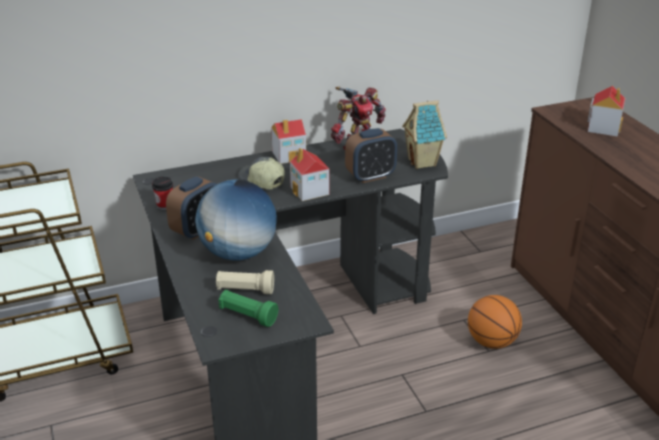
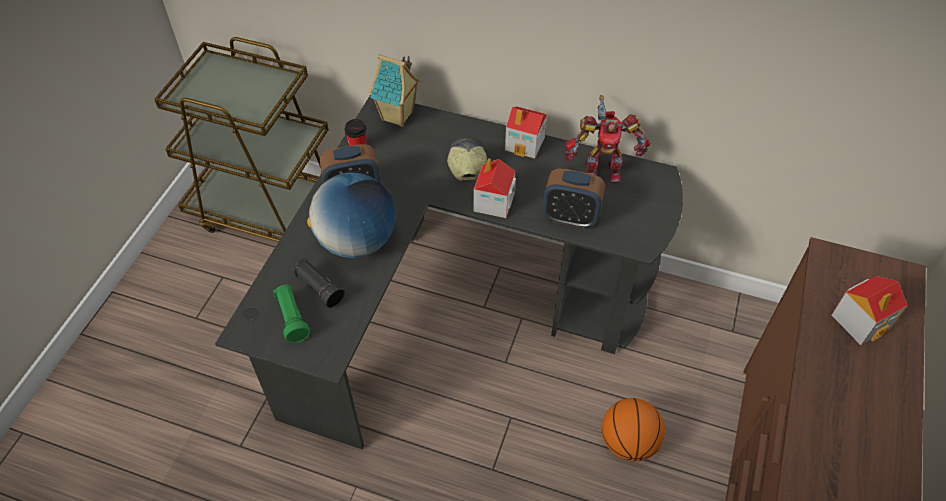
camera: 40 degrees right, 20 degrees up
(245, 290) = (319, 288): beige flashlight -> black flashlight
(423, 162) = (644, 230): toy house -> toy house (398, 117)

